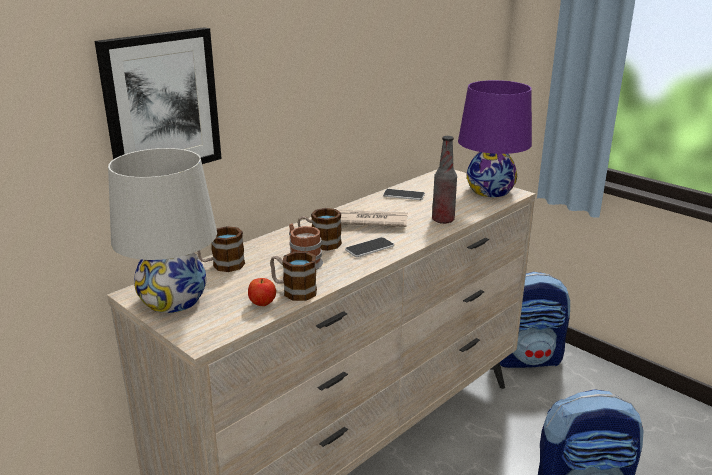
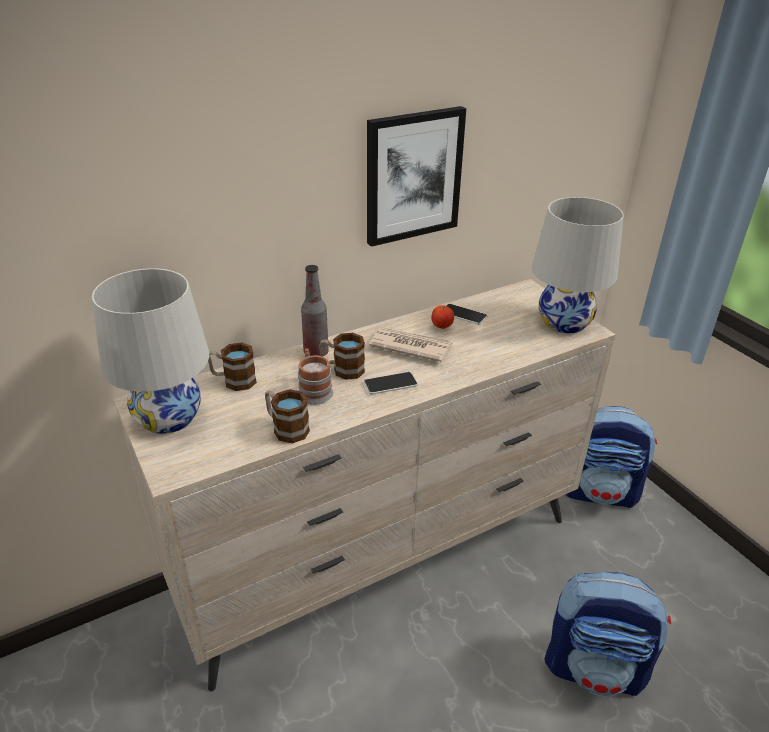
camera: 15 degrees right, 10 degrees up
(161, 104) = (172, 217): picture -> picture (413, 176)
(262, 304) = (248, 439): apple -> apple (442, 326)
(443, 220) = (488, 358): bottle -> bottle (316, 353)
(490, 190) = (564, 322): purple table lamp -> white table lamp

